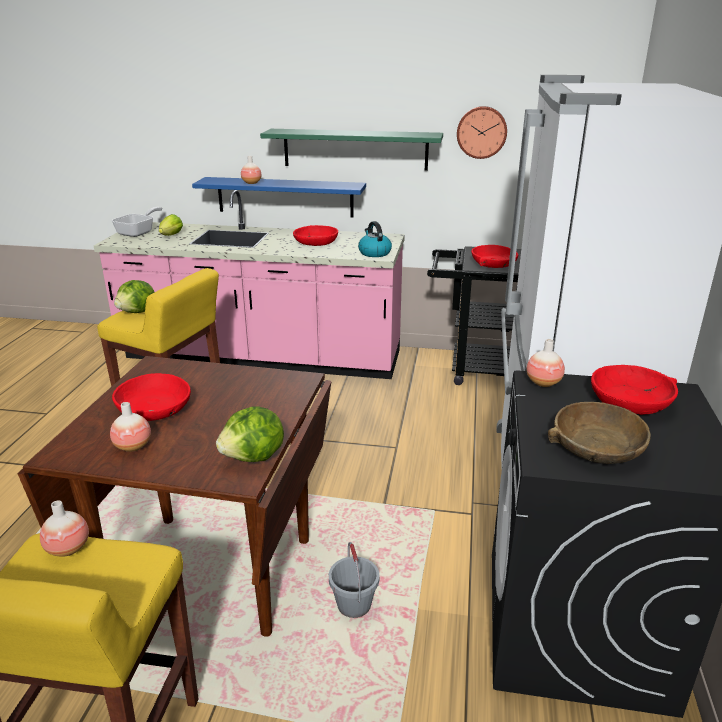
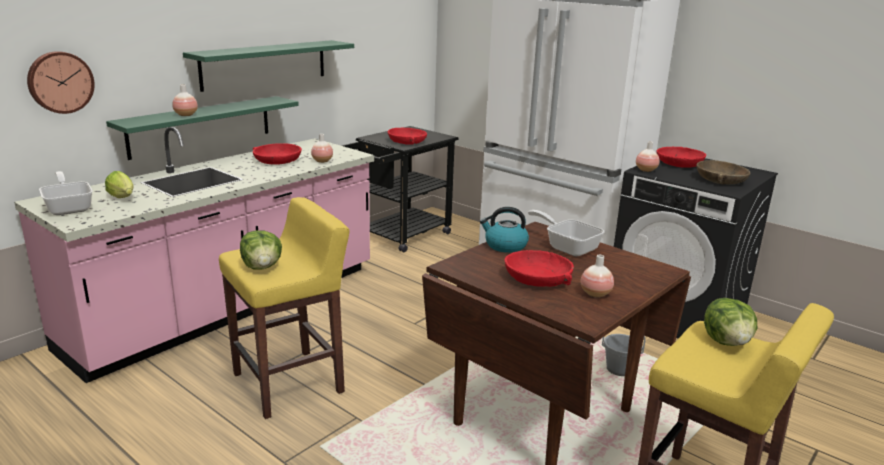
camera: 60 degrees left, 5 degrees down
(68, 548) = (686, 353): vase -> vase (322, 161)
(254, 457) = (640, 262): lettuce -> lettuce (727, 342)
(260, 405) = (567, 247): none -> frying pan
(285, 197) = (201, 126): blue shelf -> green shelf
(374, 253) = (343, 154): kettle -> kettle (505, 246)
(481, 132) = (357, 37): wall clock -> wall clock (60, 82)

